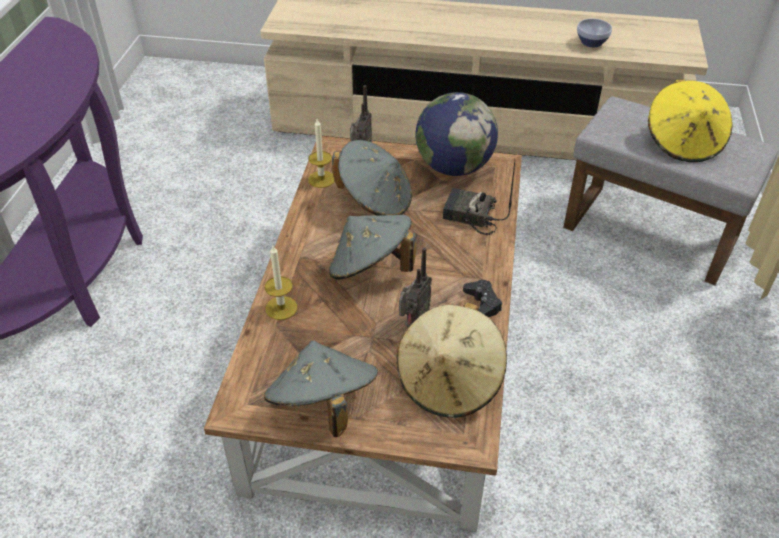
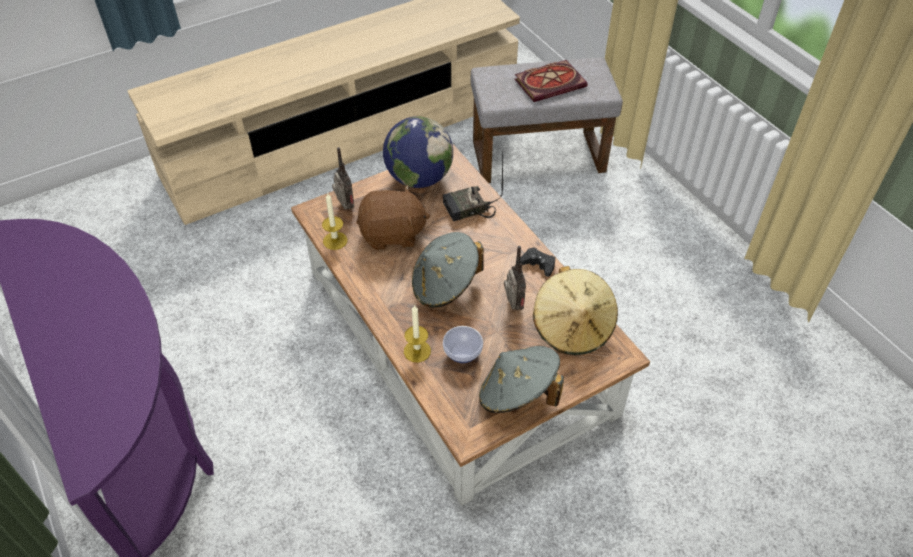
camera: 40 degrees left, 5 degrees up
(375, 200) = (392, 234): grey hat -> brown plush toy
(590, 42) = (427, 31): bowl -> bowl (461, 354)
(683, 143) = (551, 82): yellow hat -> book

